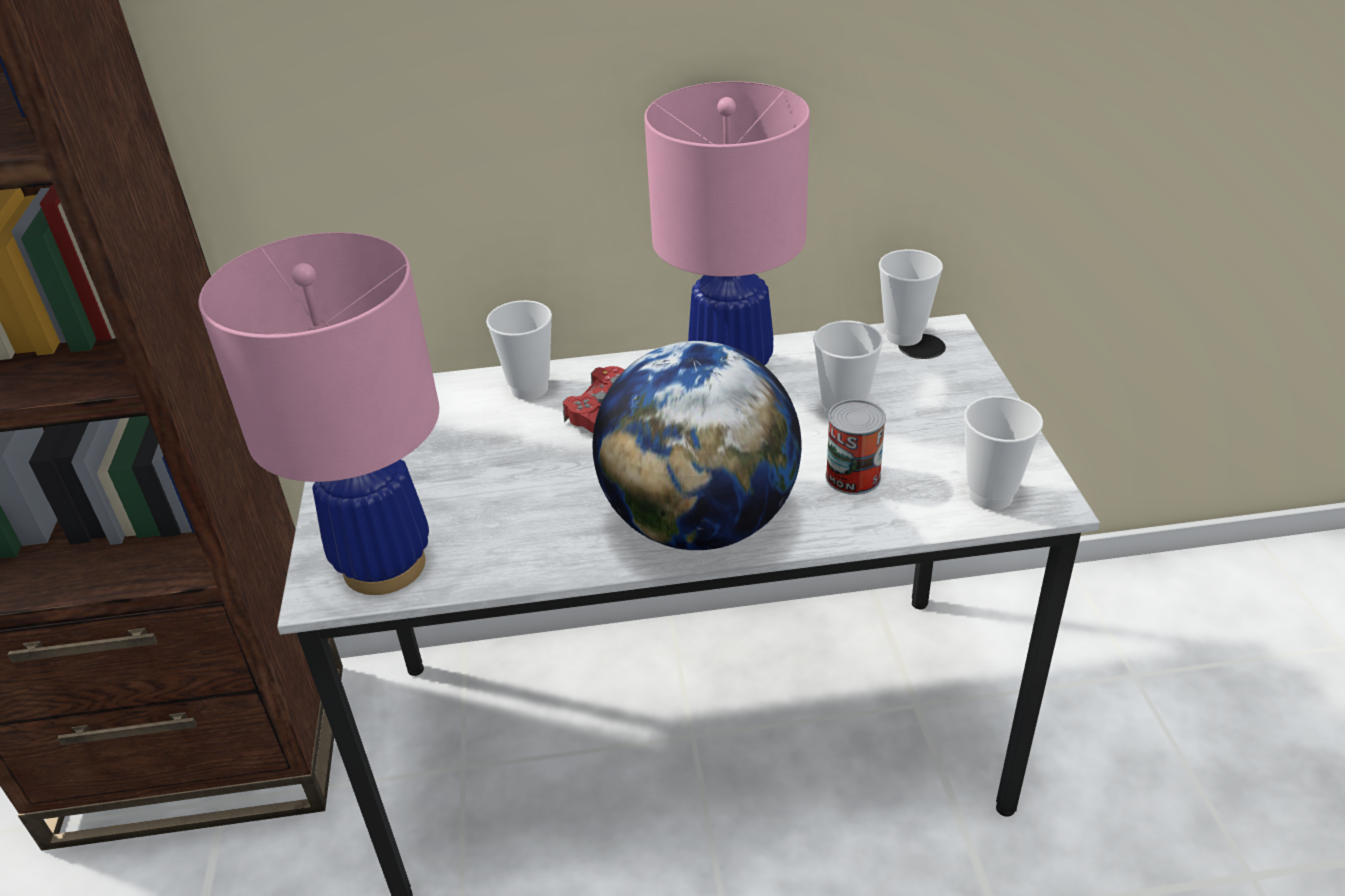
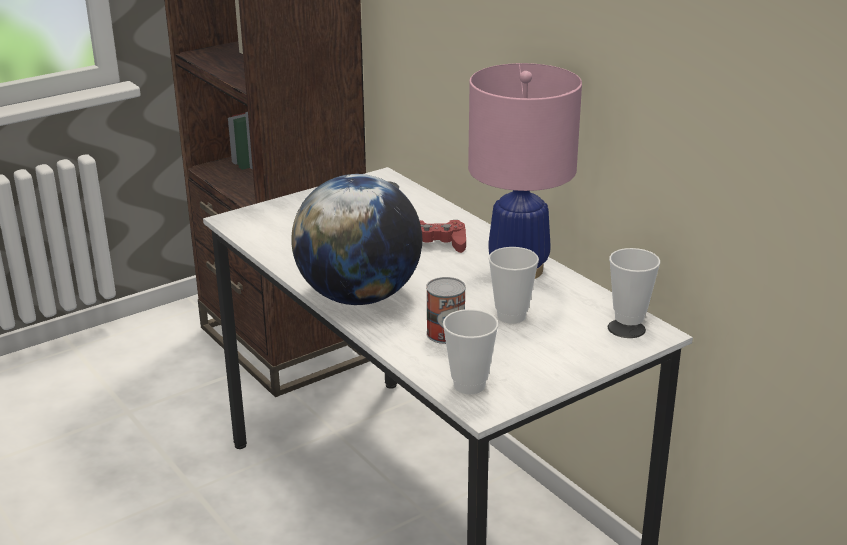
camera: 60 degrees right, 10 degrees down
(384, 565) = (260, 227): pink table lamp -> none
(529, 389) = (437, 217): cup -> none

